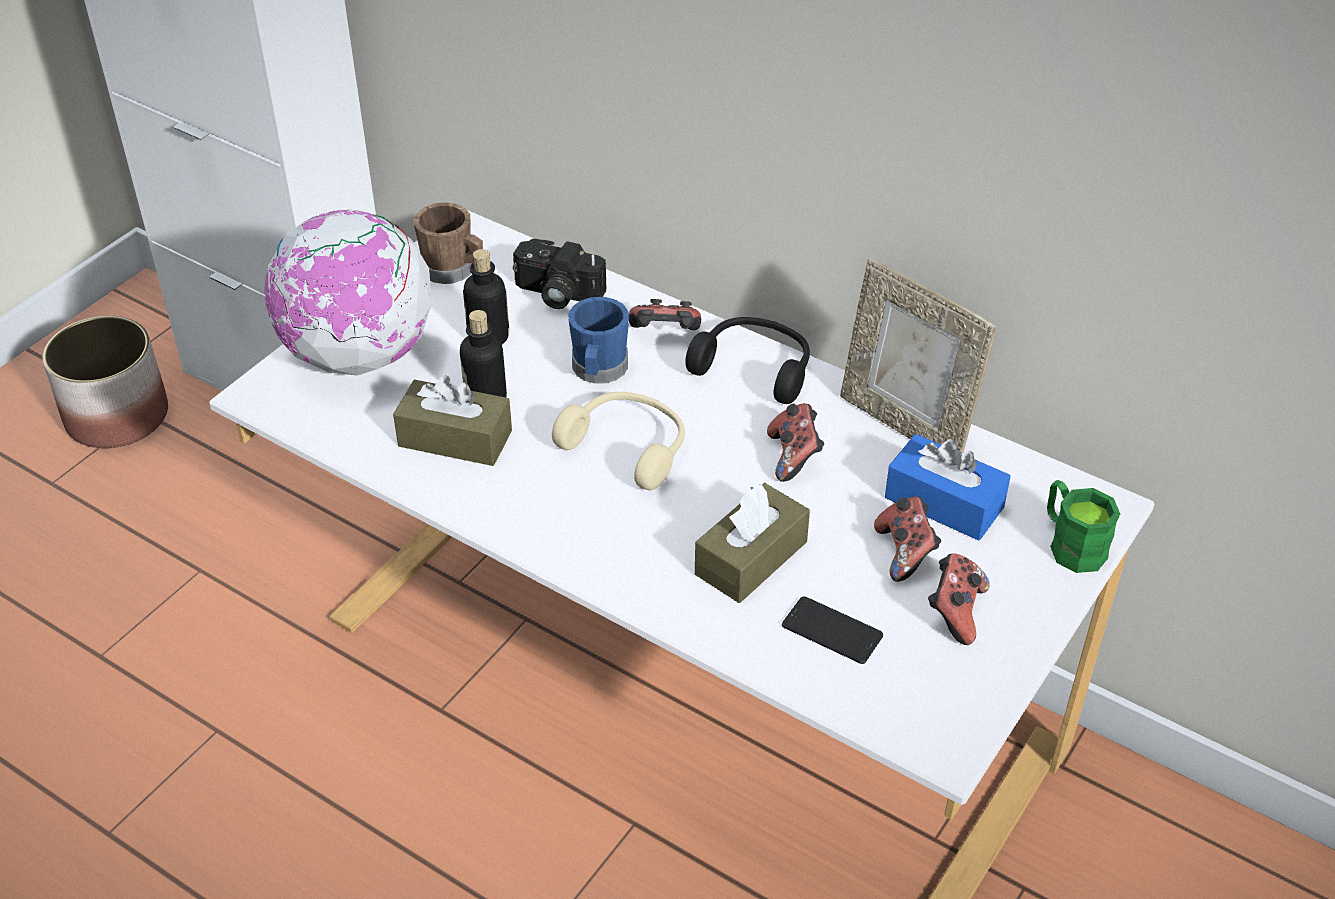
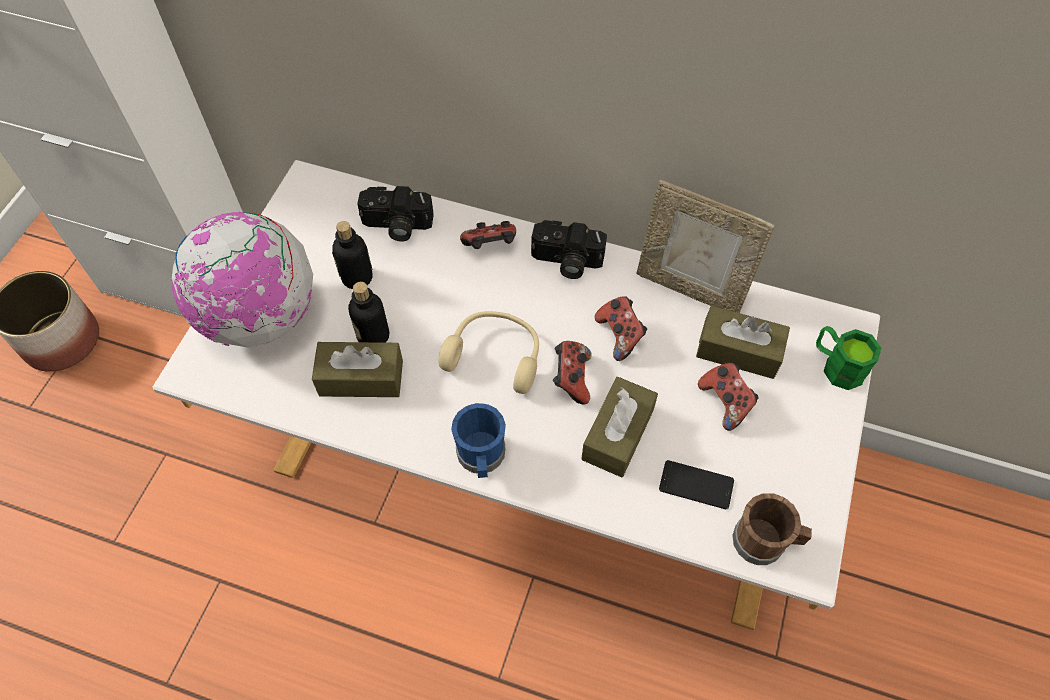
camera: 15 degrees left, 15 degrees up
(453, 270) = (309, 221): brown mug -> brown mug (764, 542)
(598, 370) = (451, 290): blue mug -> blue mug (481, 457)
(754, 368) = (566, 262): black headphones -> camera
(944, 502) = (738, 351): blue tissue box -> brown tissue box
(955, 612) = (776, 446): game controller -> game controller (571, 379)

